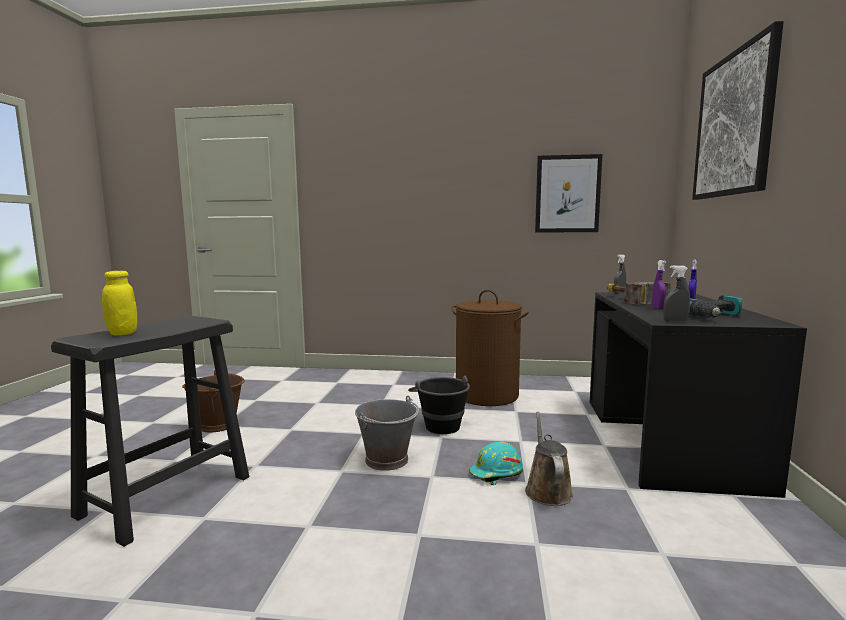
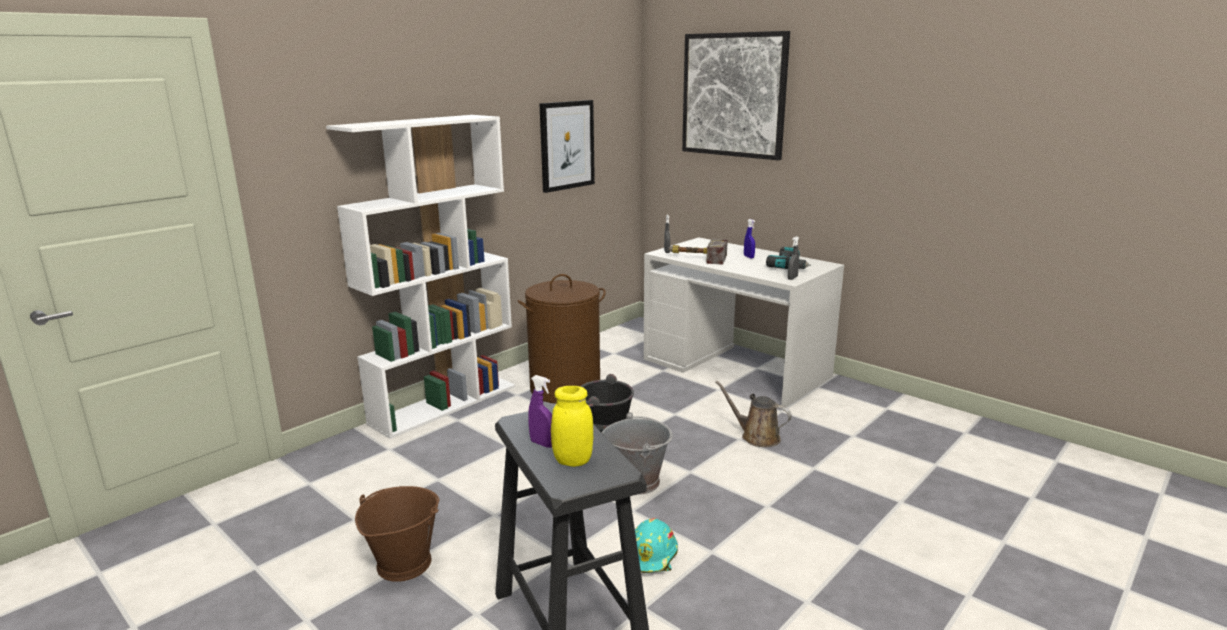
camera: 55 degrees left, 10 degrees up
(407, 376) = (444, 404): none -> white bookcase
(496, 474) = (715, 445): turquoise hard hat -> turquoise hard hat (653, 556)
(658, 308) = (743, 265): purple spray bottle -> purple spray bottle (542, 444)
(666, 439) = (735, 367): black desk -> white desk

